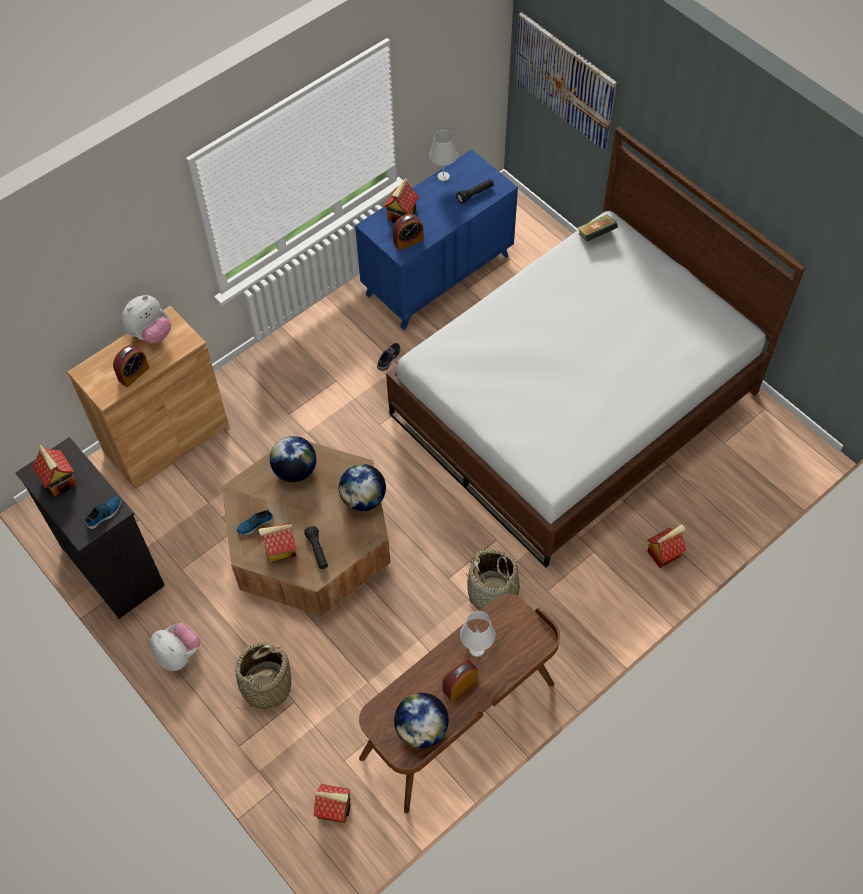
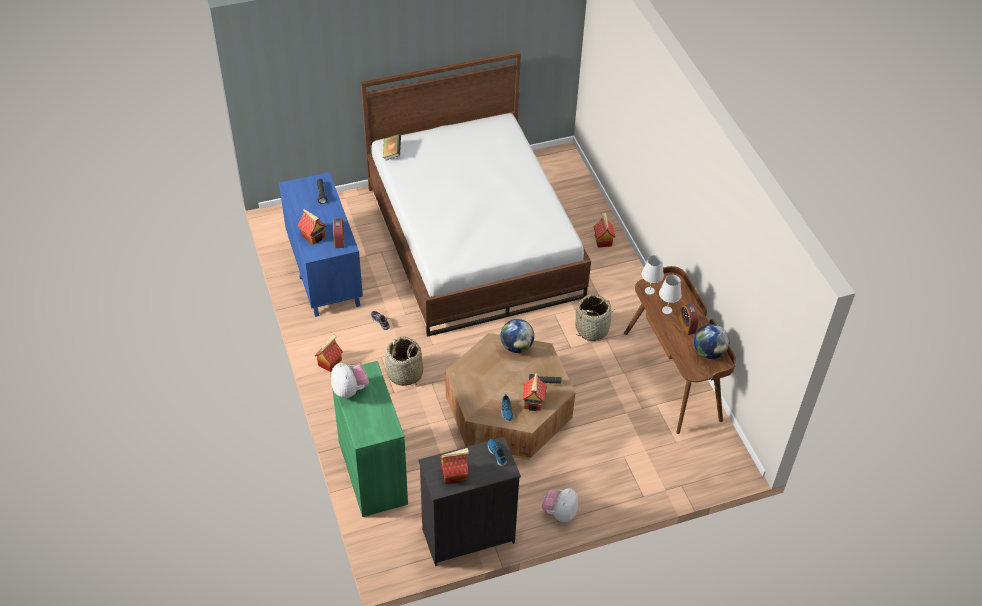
camera: 70 degrees left, 10 degrees down
(134, 374) = (381, 409): alarm clock -> none
(166, 438) = (372, 472): brown cabinet -> green cabinet
(178, 654) = (560, 513): plush toy -> plush toy turned 45 degrees counterclockwise
(266, 686) = (606, 468): basket -> basket (405, 374)
(295, 470) = (474, 376): globe -> none
(334, 808) = (706, 456): toy house -> toy house (329, 362)
(443, 176) = (293, 204): white table lamp -> white table lamp (649, 291)
(564, 80) = (300, 92): picture -> none

